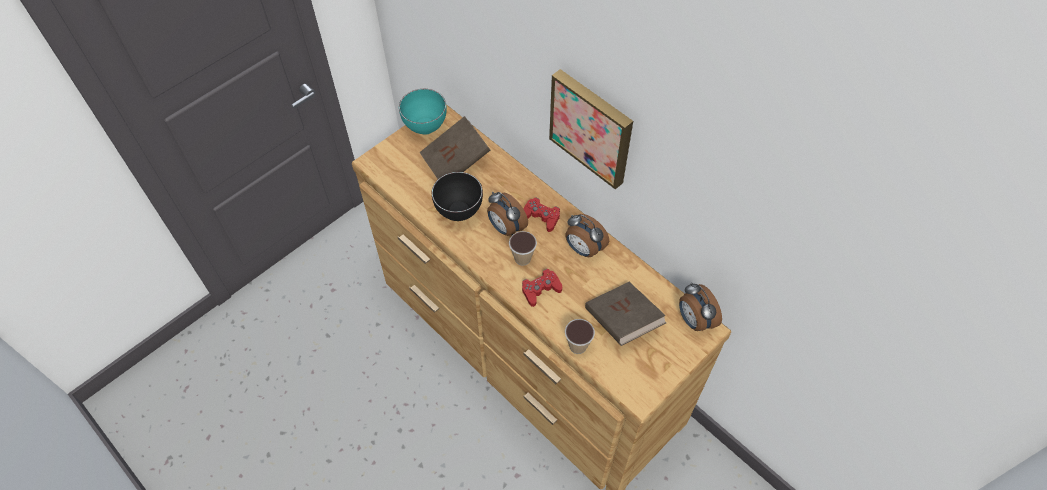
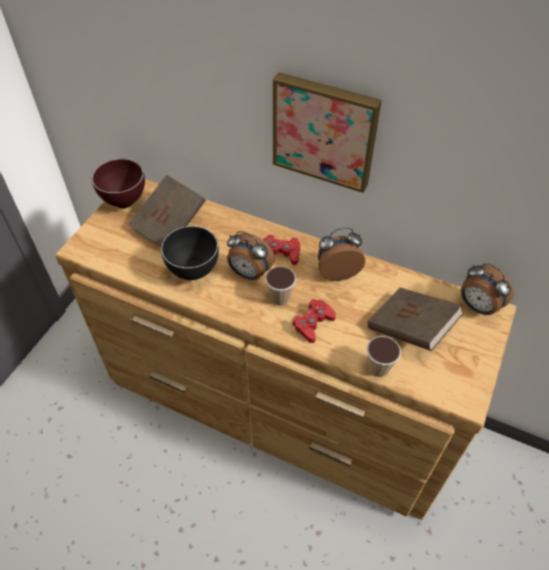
camera: 20 degrees left, 5 degrees down
(425, 129) = (124, 203): turquoise bowl -> brown bowl
(583, 249) = (337, 271): alarm clock -> alarm clock turned 150 degrees clockwise

